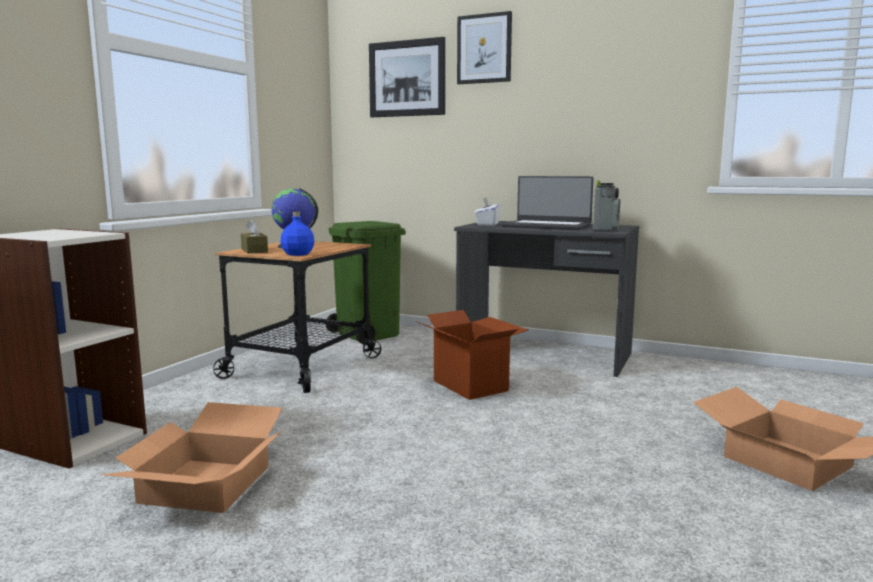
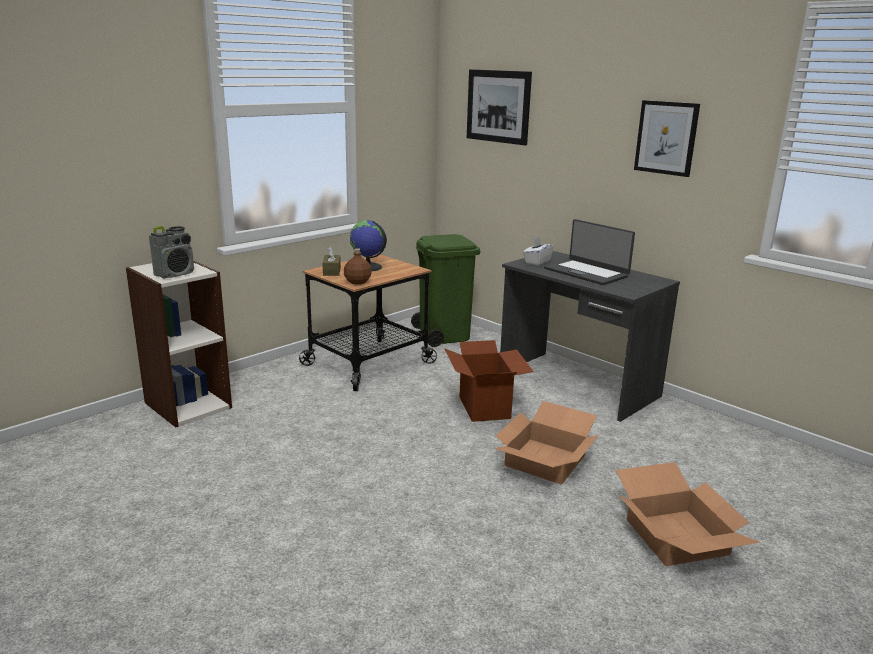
camera: 20 degrees right, 10 degrees up
(205, 483) = (246, 457): cardboard box -> cardboard box (544, 459)
(298, 254) = (357, 282): blue bottle -> brown bottle
(484, 49) = (563, 87): picture -> picture (666, 138)
(606, 229) = (630, 287): radio -> radio (175, 274)

